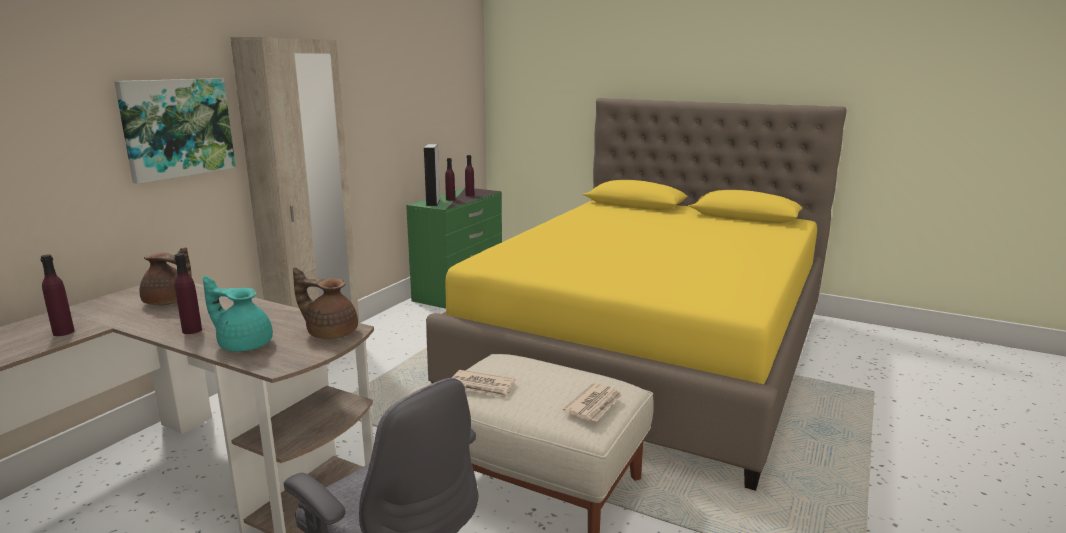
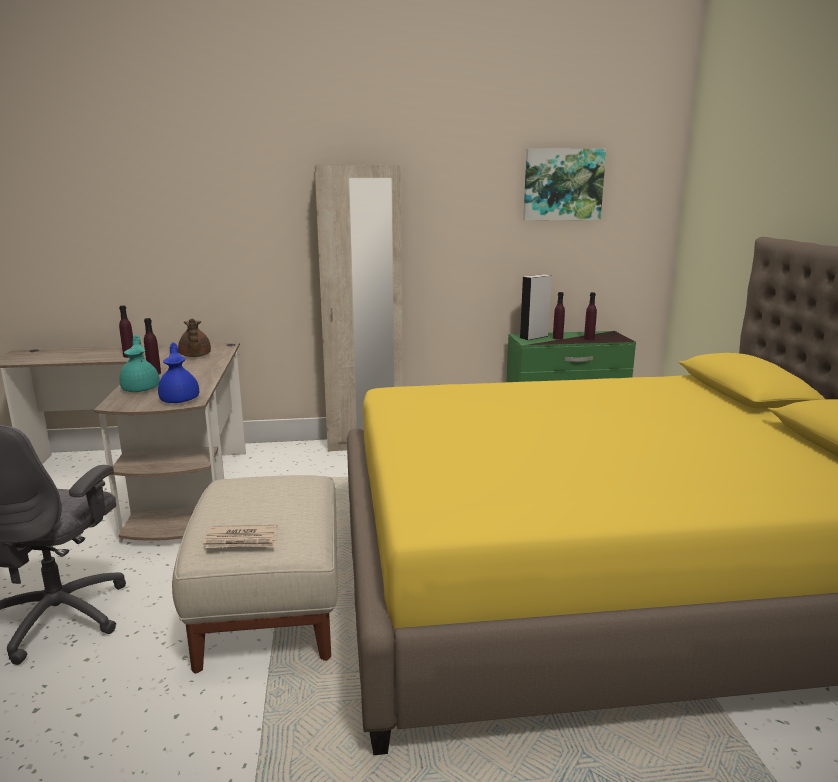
camera: 55 degrees right, 0 degrees up
(177, 128) = (262, 235): picture -> picture (563, 184)
(330, 332) = (180, 399): brown teapot -> blue teapot
(482, 387) = (235, 487): newspaper -> none

